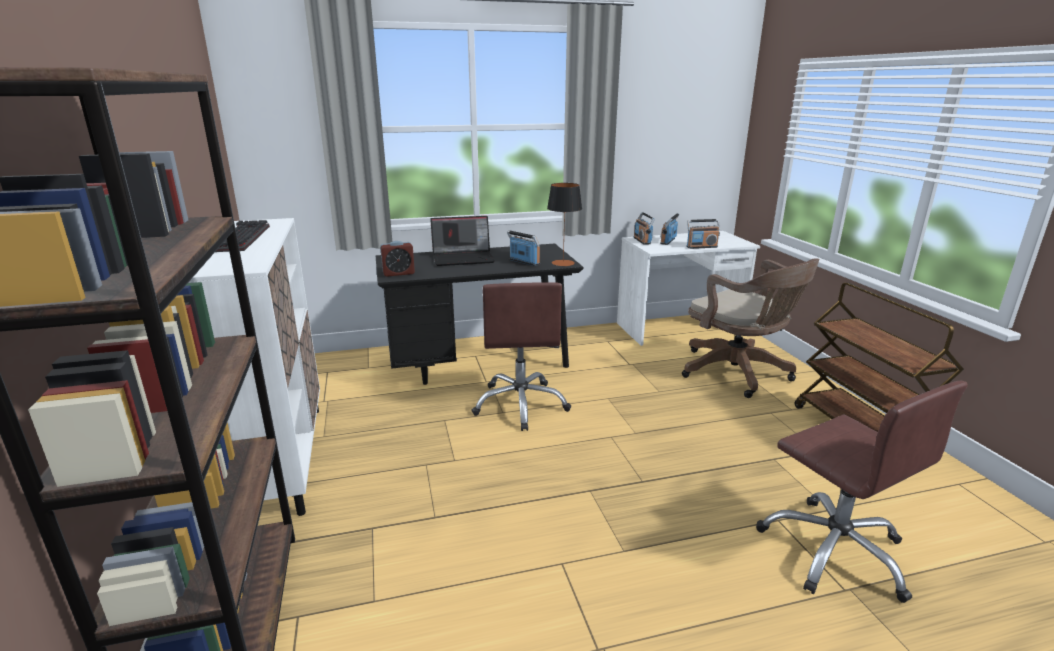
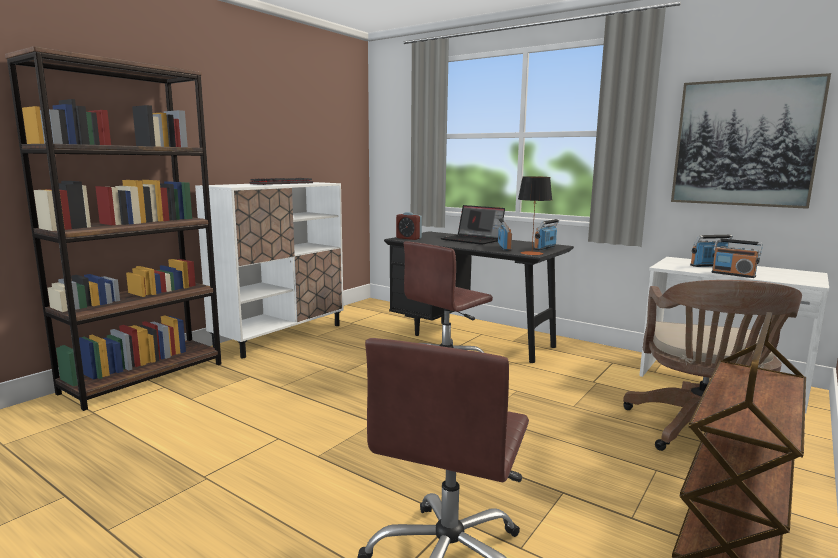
camera: 50 degrees right, 10 degrees down
(642, 241) = (678, 261): radio -> radio (545, 248)
(673, 135) = (744, 143): none -> picture

